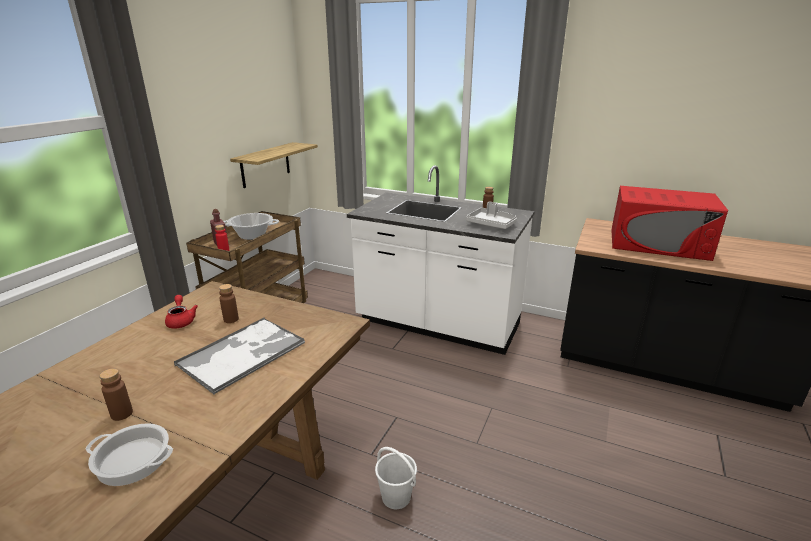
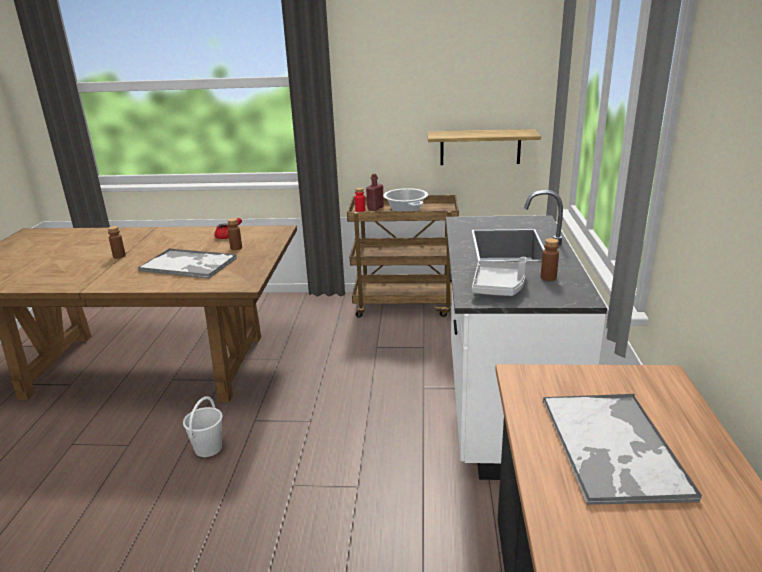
camera: 70 degrees right, 0 degrees up
(134, 459) = (79, 272): cooking pot -> none
(658, 244) = (613, 448): red microwave -> tray

